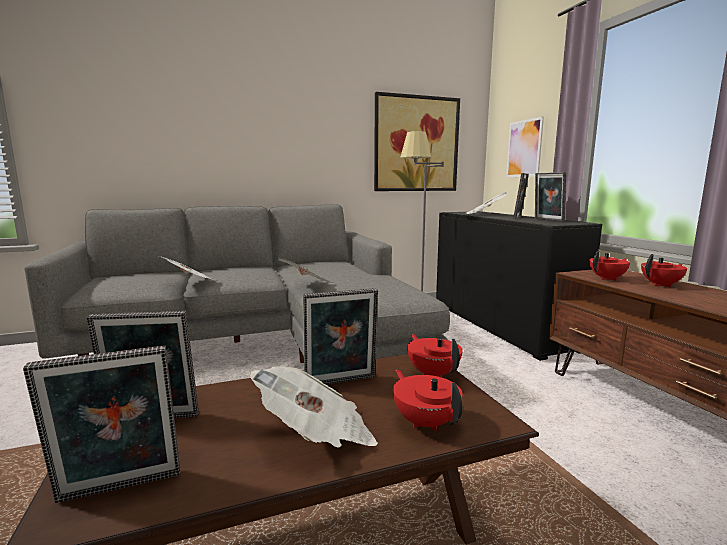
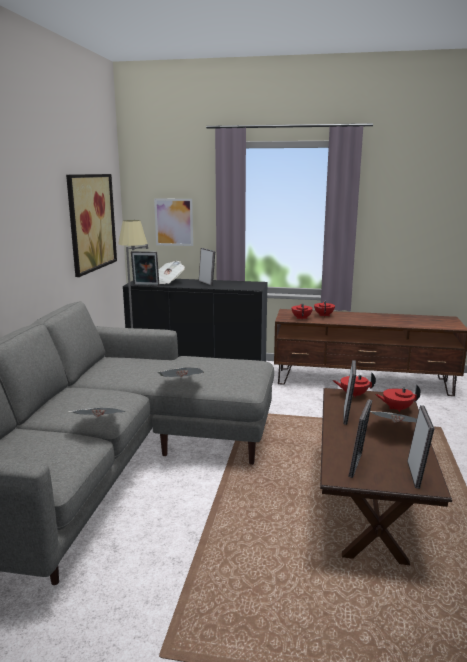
camera: 60 degrees left, 5 degrees up
(547, 219) = (231, 283): picture frame -> picture frame (146, 286)

